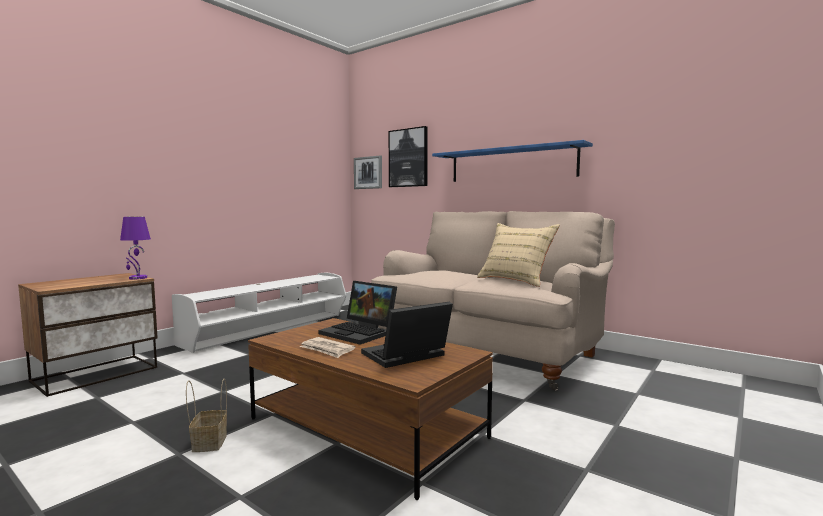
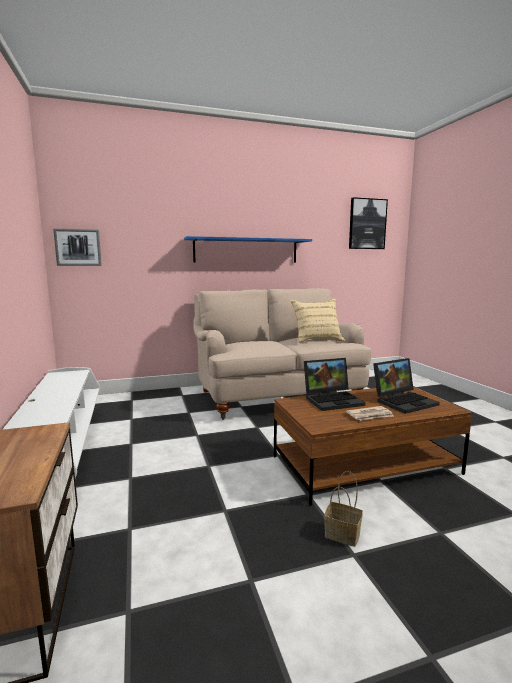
camera: 55 degrees left, 5 degrees up
(137, 278) = (48, 430): purple table lamp -> none
(405, 357) = (404, 401): laptop -> laptop turned 120 degrees counterclockwise
(408, 158) = (138, 236): picture -> picture (367, 224)

